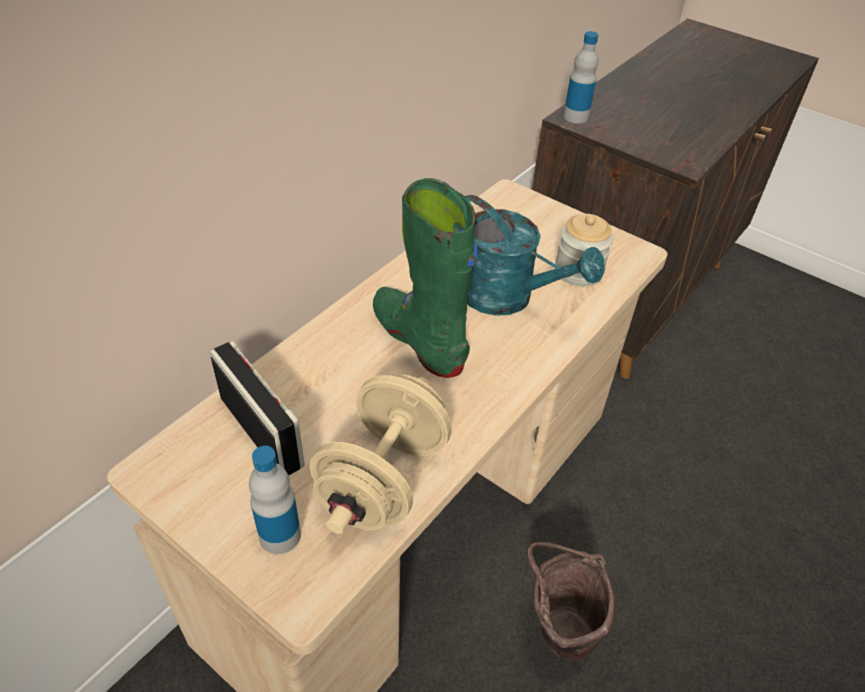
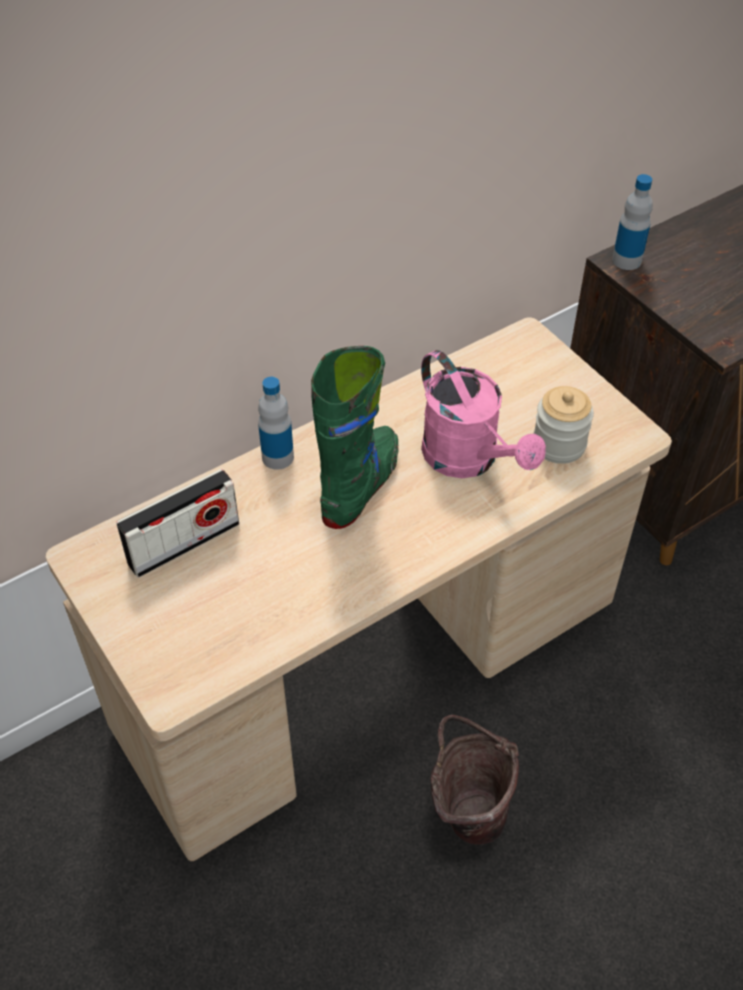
camera: 20 degrees right, 5 degrees up
(261, 431) = (184, 543): radio -> radio turned 75 degrees clockwise
(280, 535) = (169, 639): bottle -> bottle (278, 457)
(383, 479) = (273, 613): beige dumbbell -> none
(419, 340) = (360, 486): green boot -> green boot turned 45 degrees clockwise
(508, 298) = (469, 459): turquoise watering can -> pink watering can

